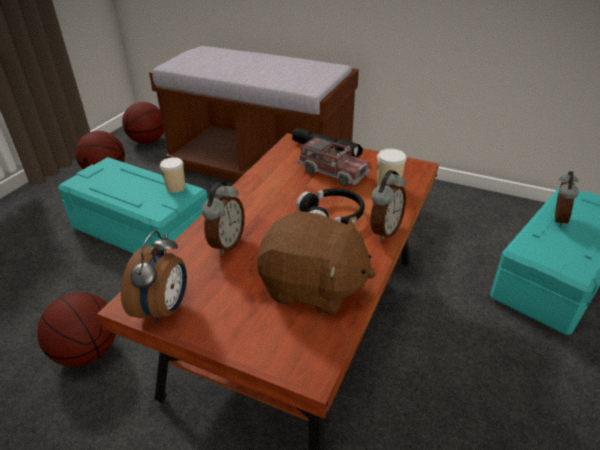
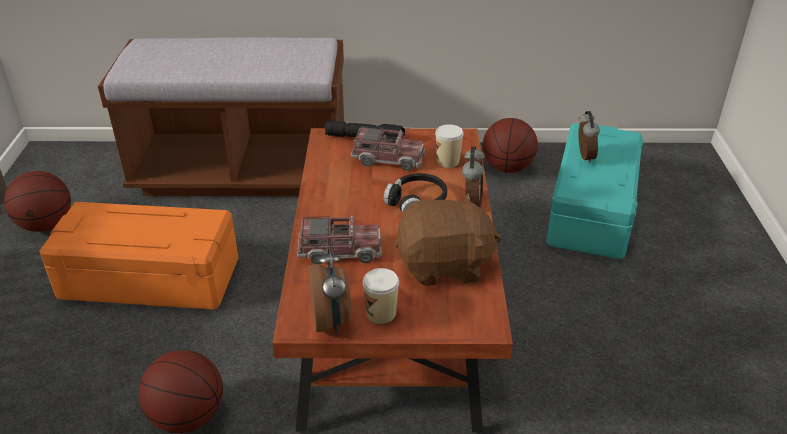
camera: 25 degrees left, 0 degrees up
(143, 230) = (151, 278): turquoise storage box -> orange storage box
(148, 141) = (71, 171): basketball -> basketball (507, 168)
(176, 187) = (195, 216): cup -> cup (381, 313)
(226, 243) = (340, 251): alarm clock -> toy truck

